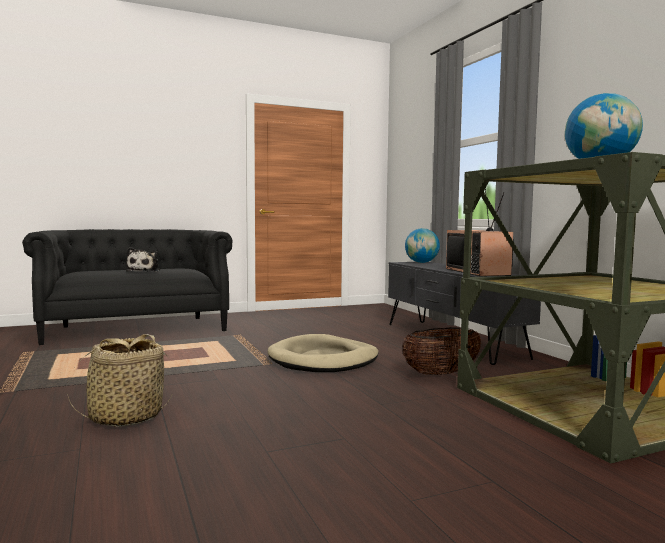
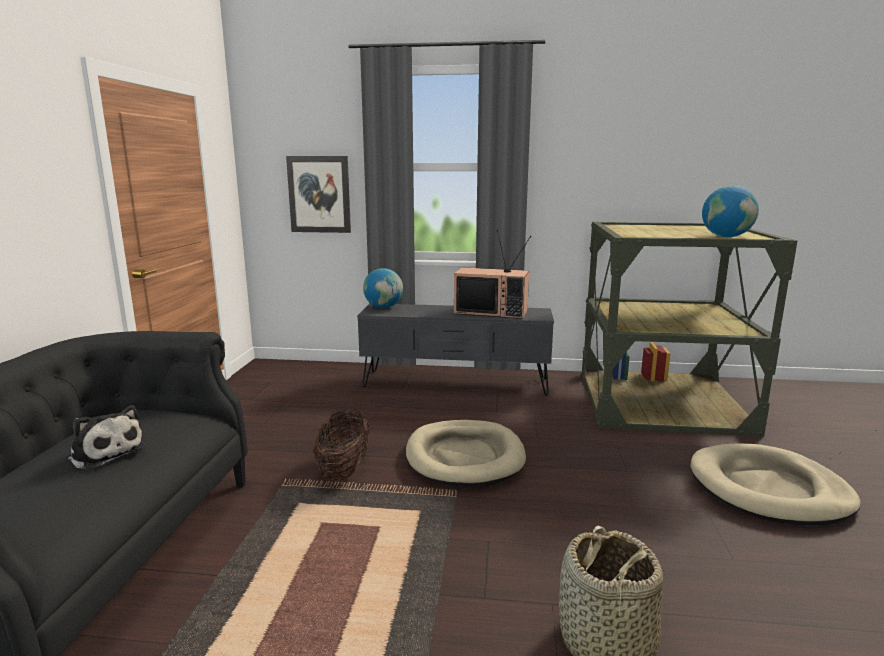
camera: 60 degrees left, 10 degrees up
(419, 173) = (319, 194): none -> picture
(441, 374) = (557, 421): basket -> basket (344, 469)
(442, 467) = (769, 489): none -> beige dog bed

